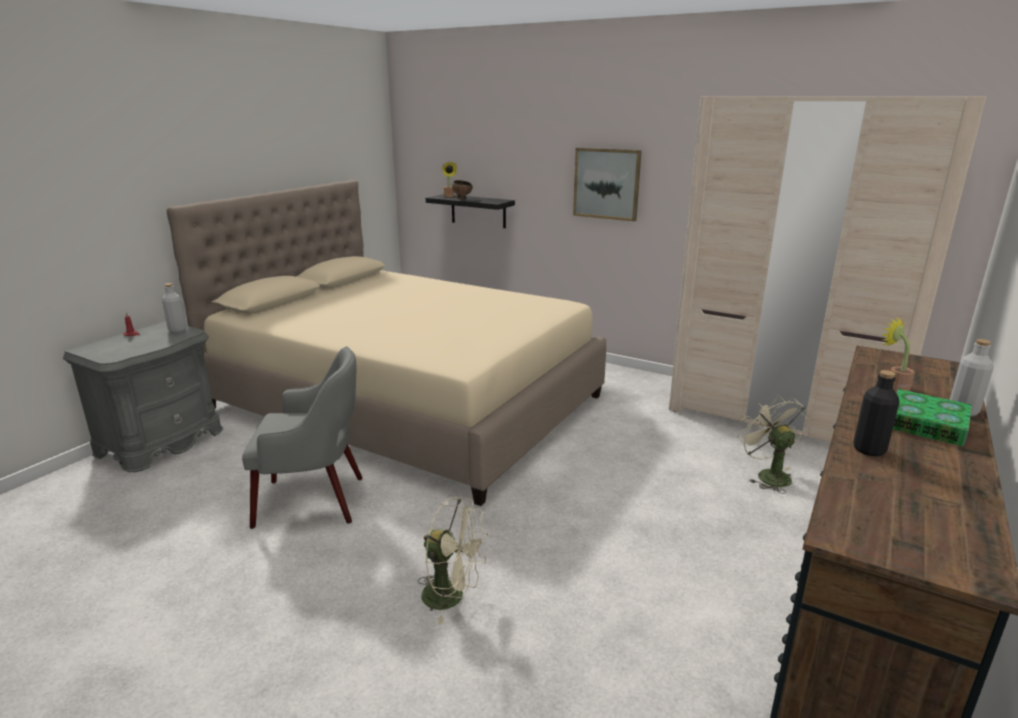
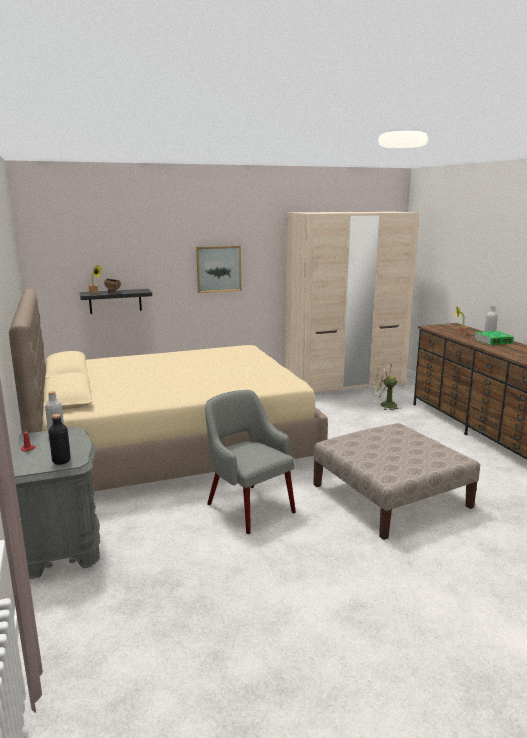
camera: 50 degrees left, 5 degrees down
(313, 501) = (248, 507): grey armchair -> grey armchair turned 75 degrees counterclockwise
(452, 597) = (389, 496): beige fan -> beige ottoman
(869, 450) = (503, 351): black bottle -> black bottle (61, 461)

